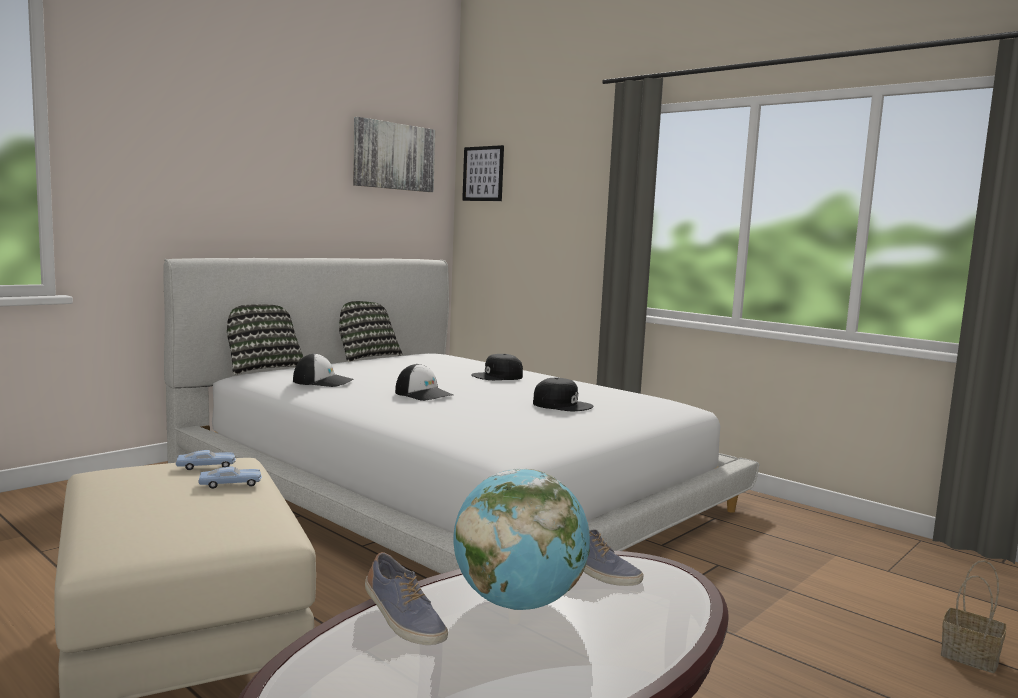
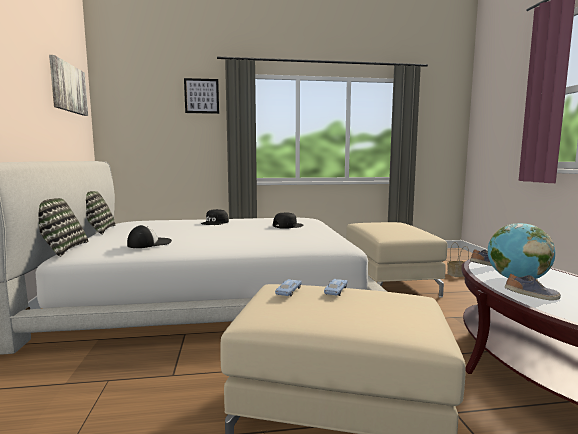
camera: 50 degrees left, 0 degrees up
(424, 394) = (225, 235): cap -> none
(483, 173) = (119, 105): picture -> picture (201, 96)
(734, 590) = (388, 282): none -> beige ottoman

